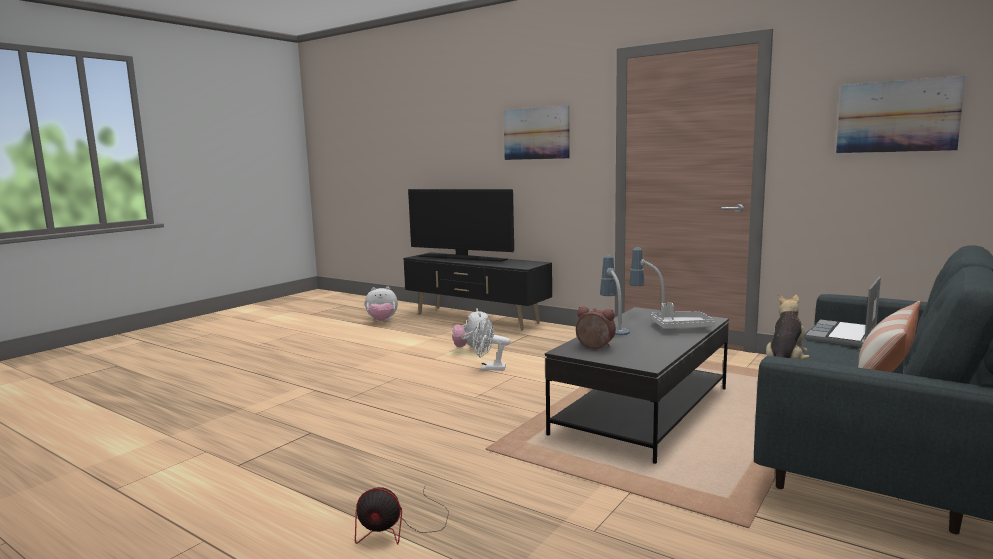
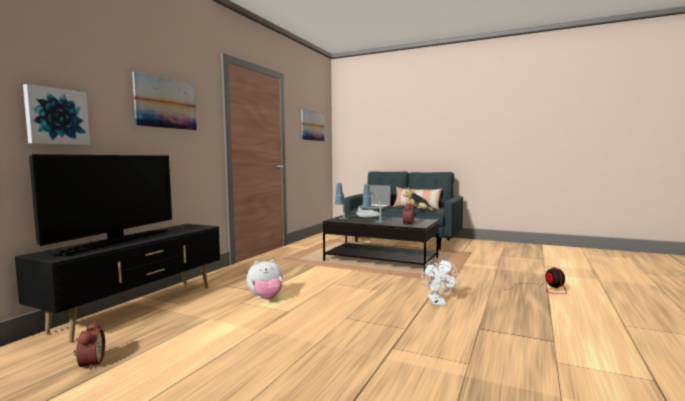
camera: 100 degrees left, 5 degrees down
(382, 321) = (89, 364): plush toy -> alarm clock
(453, 159) = (56, 116): none -> picture
(489, 368) = (317, 290): white fan -> white fan (438, 302)

